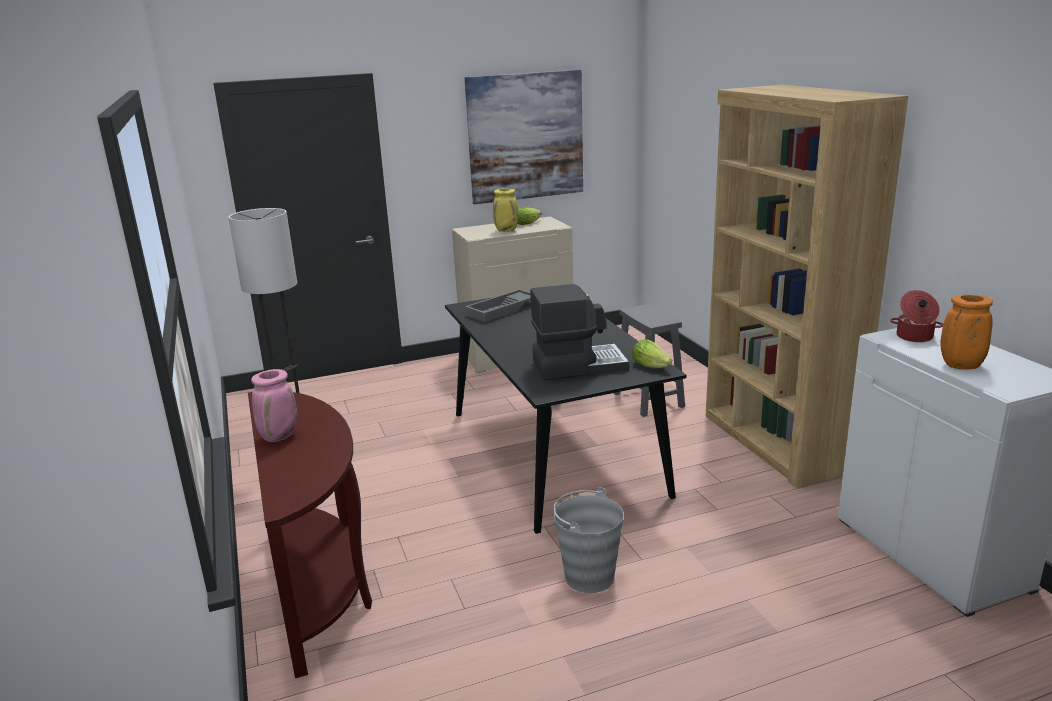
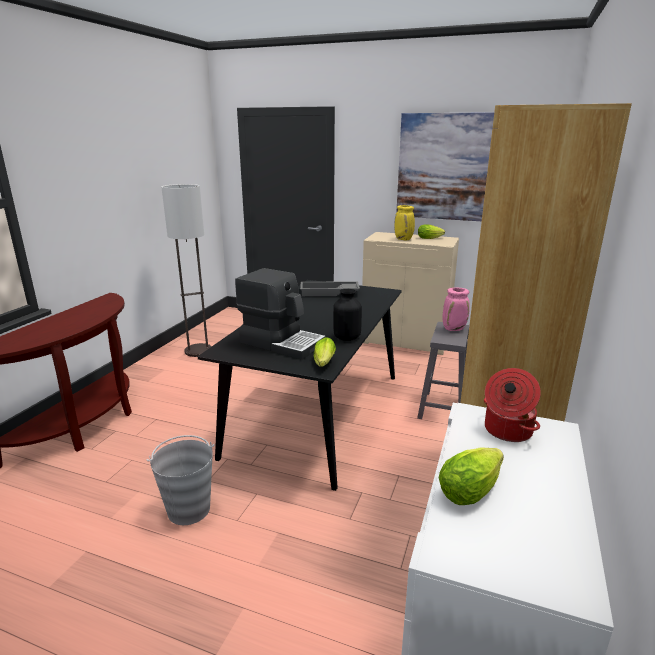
camera: 40 degrees right, 0 degrees up
(279, 436) = (61, 318): pink vase -> pink vase (454, 329)
(620, 341) = (347, 338): none -> black vase
(960, 366) = (473, 488): orange vase -> lettuce

